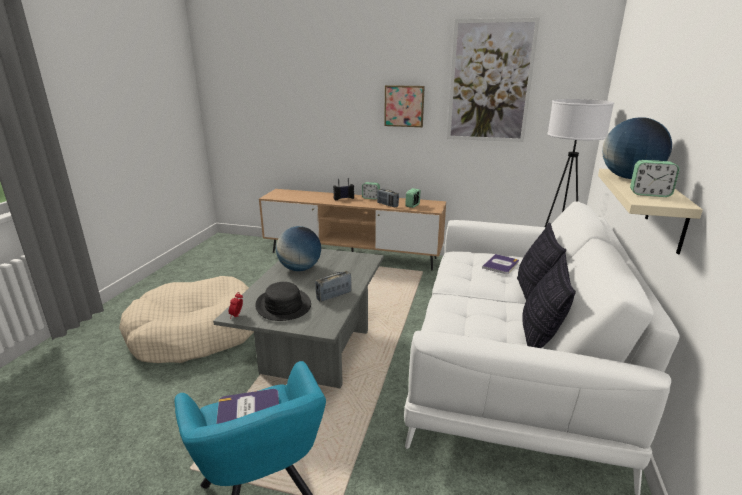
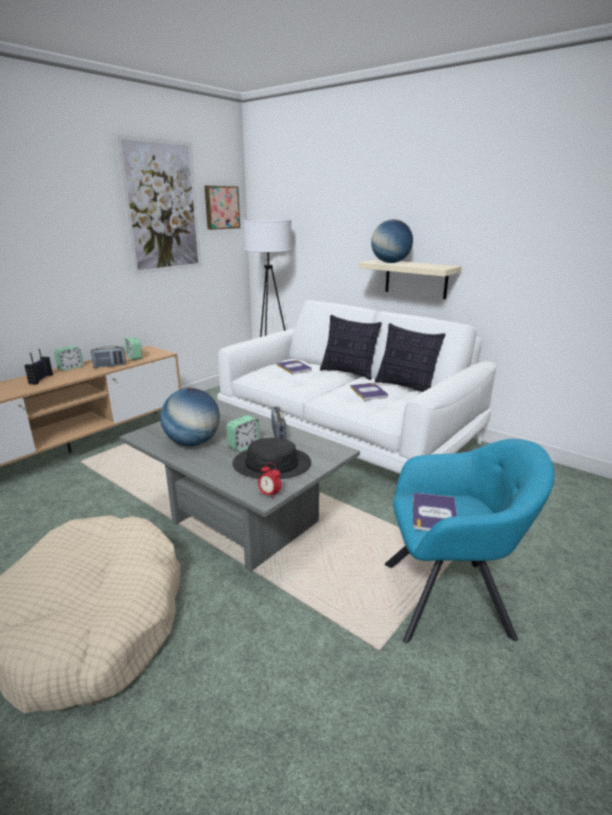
camera: 65 degrees left, 0 degrees up
(404, 106) = (78, 240): picture -> picture (221, 207)
(489, 317) = (369, 392): none -> book
(649, 194) = (428, 266): alarm clock -> alarm clock (244, 445)

